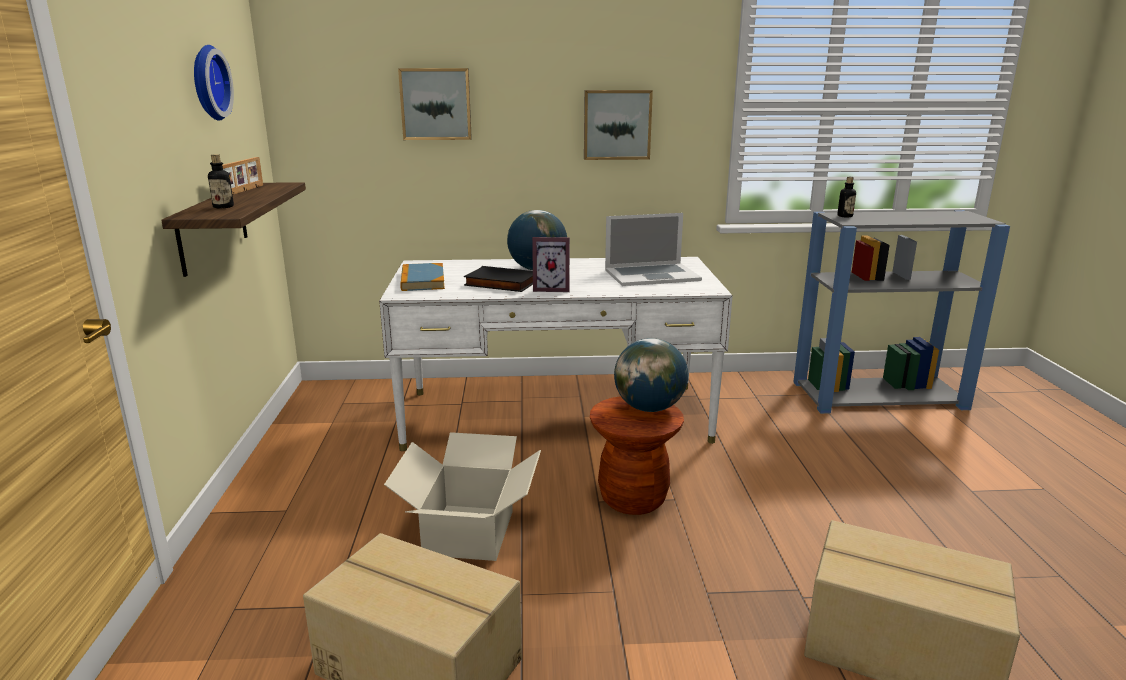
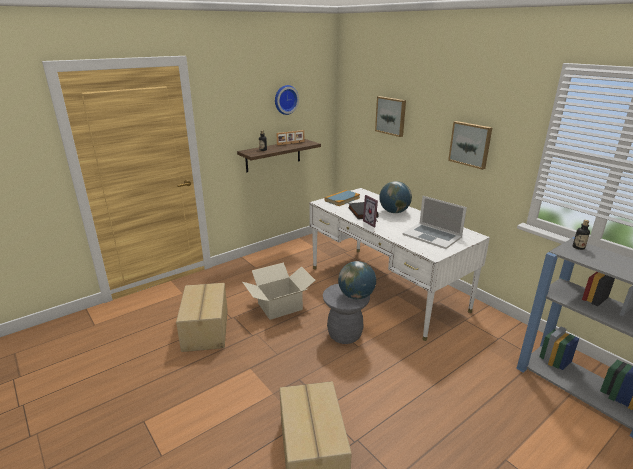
camera: 55 degrees right, 5 degrees up
(633, 499) = (344, 335): brown stool -> grey stool

